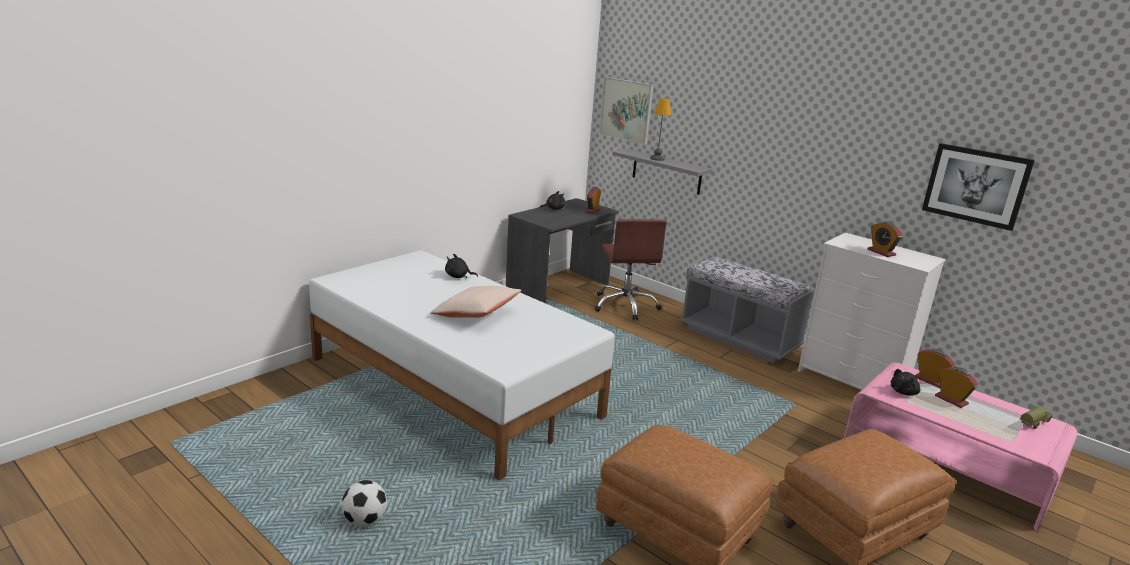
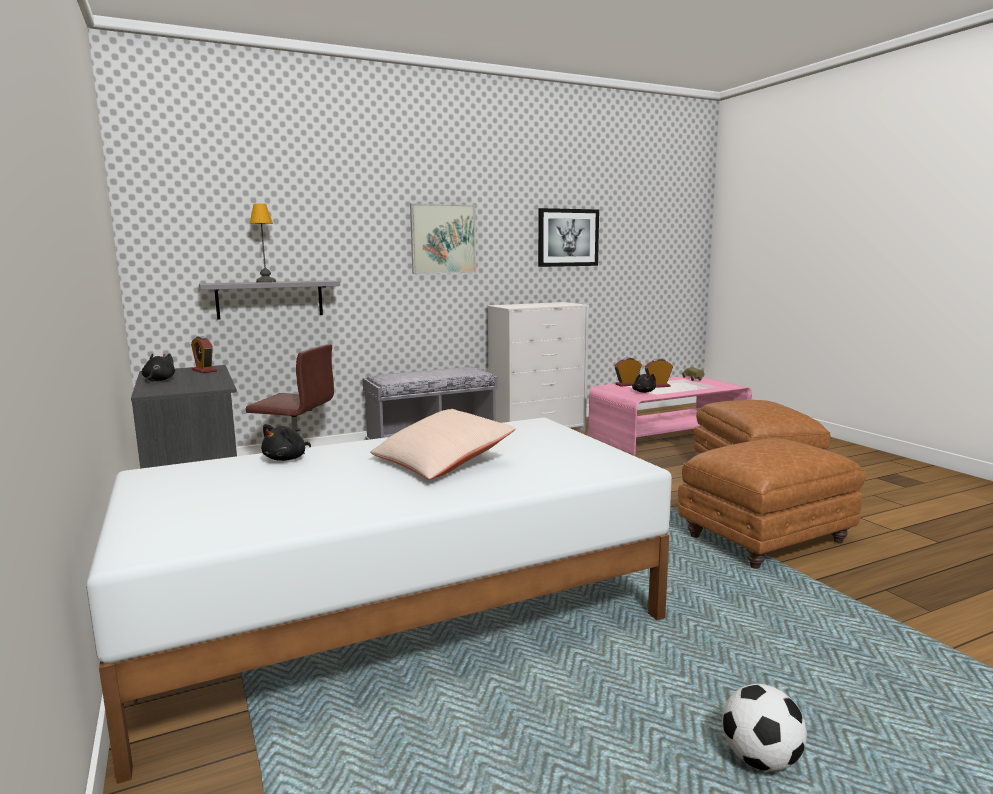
camera: 65 degrees left, 10 degrees down
(626, 110) = (184, 231): picture -> picture (443, 239)
(881, 252) = (542, 305): alarm clock -> none

